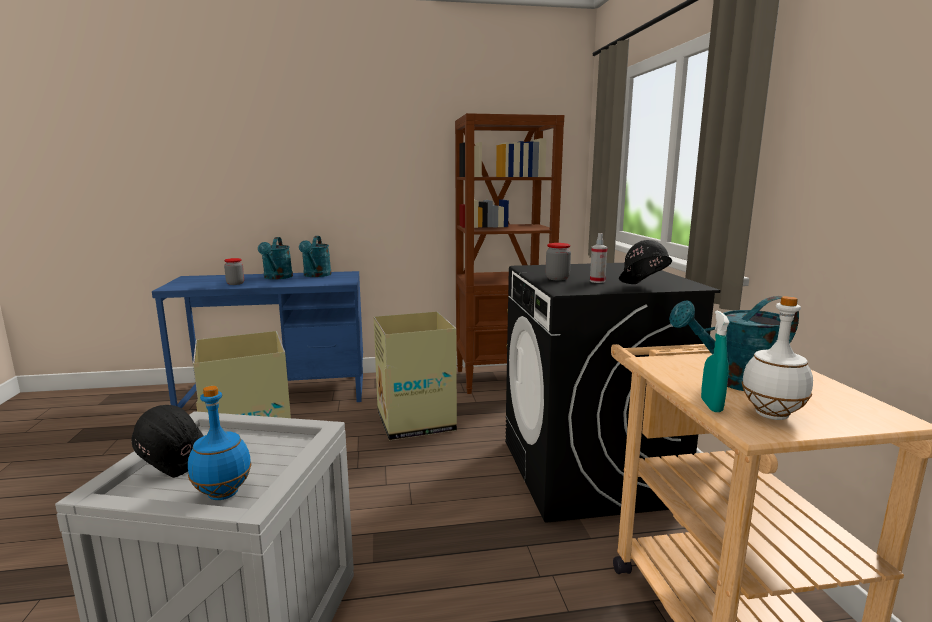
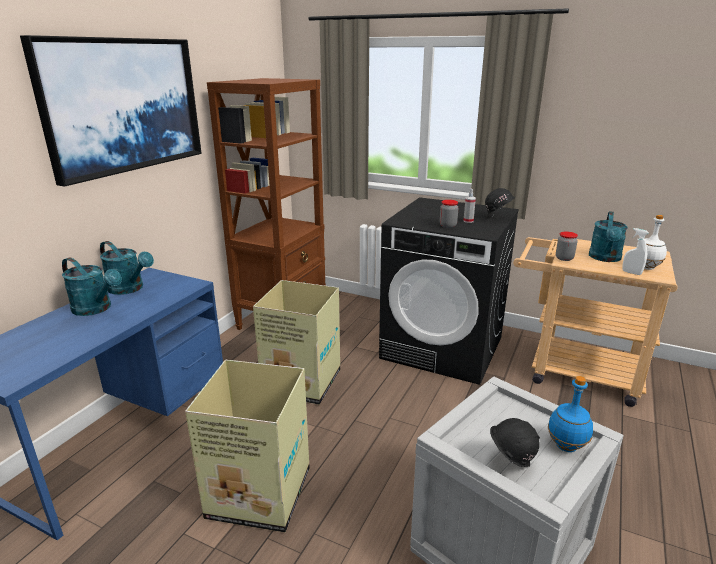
camera: 55 degrees left, 10 degrees up
(235, 283) = (79, 336): jar -> jar (564, 258)
(362, 134) = (123, 105): none -> picture
(711, 405) = (631, 273): turquoise spray bottle -> white spray bottle

